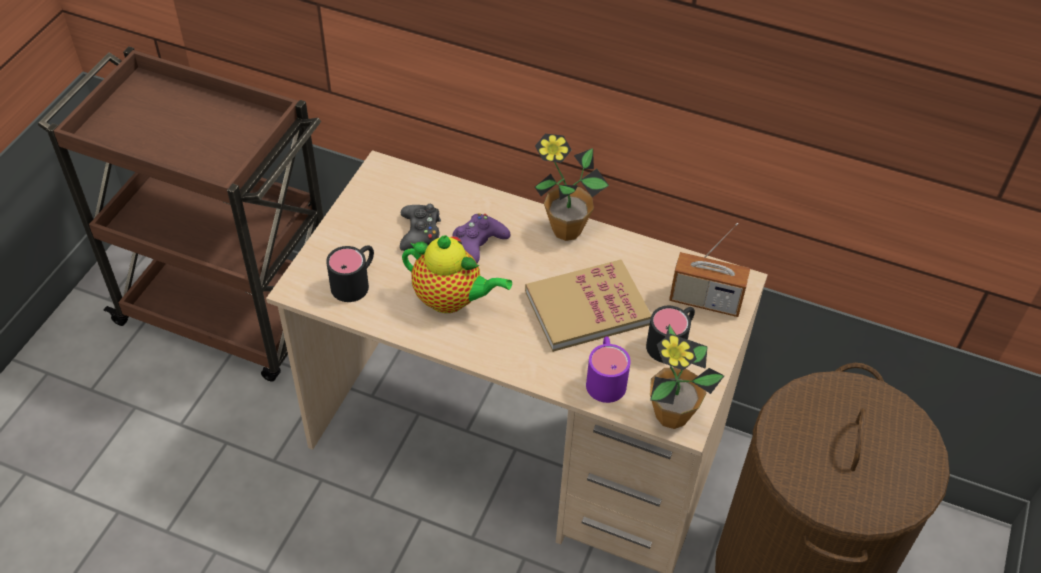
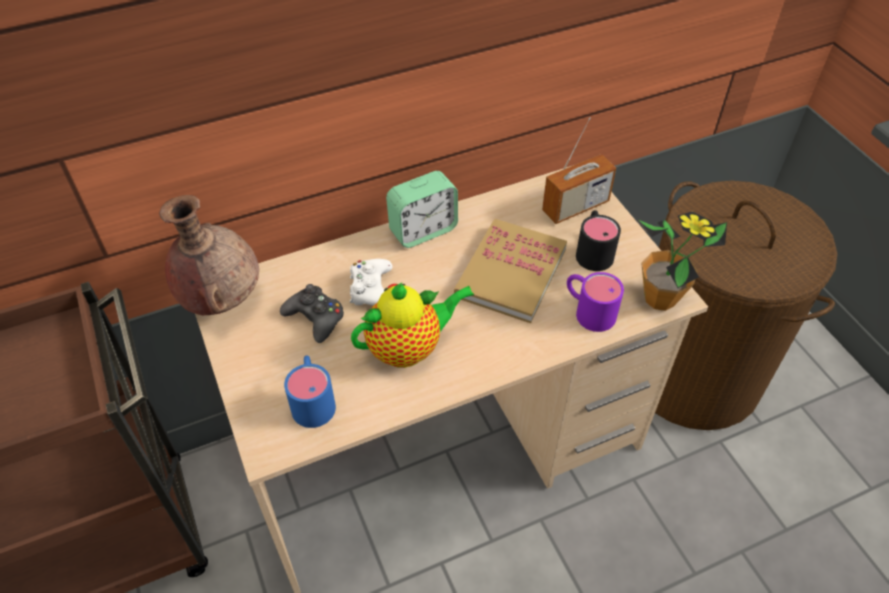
camera: 45 degrees left, 0 degrees up
(356, 281) = (313, 399): black mug -> blue mug
(381, 174) = (221, 298): none -> brown vase
(478, 243) = (371, 289): purple game controller -> white game controller
(566, 230) = (423, 230): potted plant -> alarm clock

